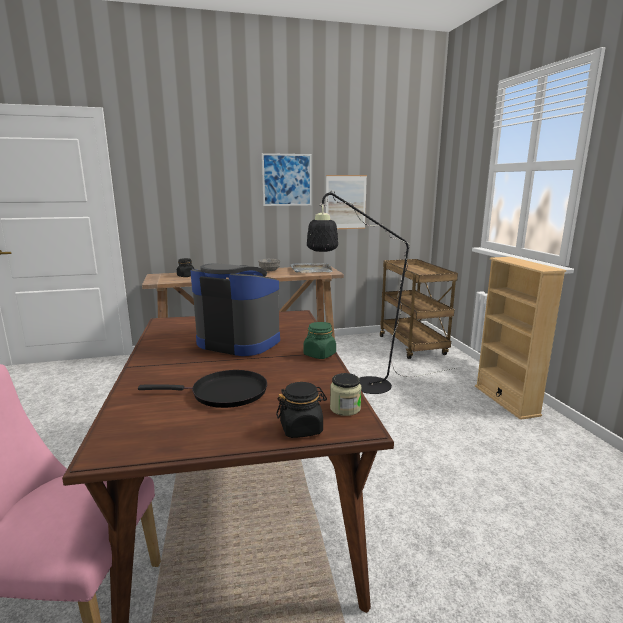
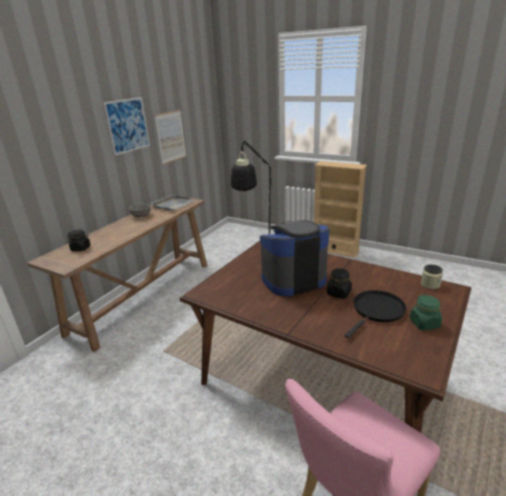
camera: 45 degrees left, 10 degrees up
(301, 428) = (443, 303): black jar -> black jar (338, 293)
(319, 355) = (350, 264): green jar -> green jar (424, 323)
(413, 346) = (243, 238): brown cart -> none

